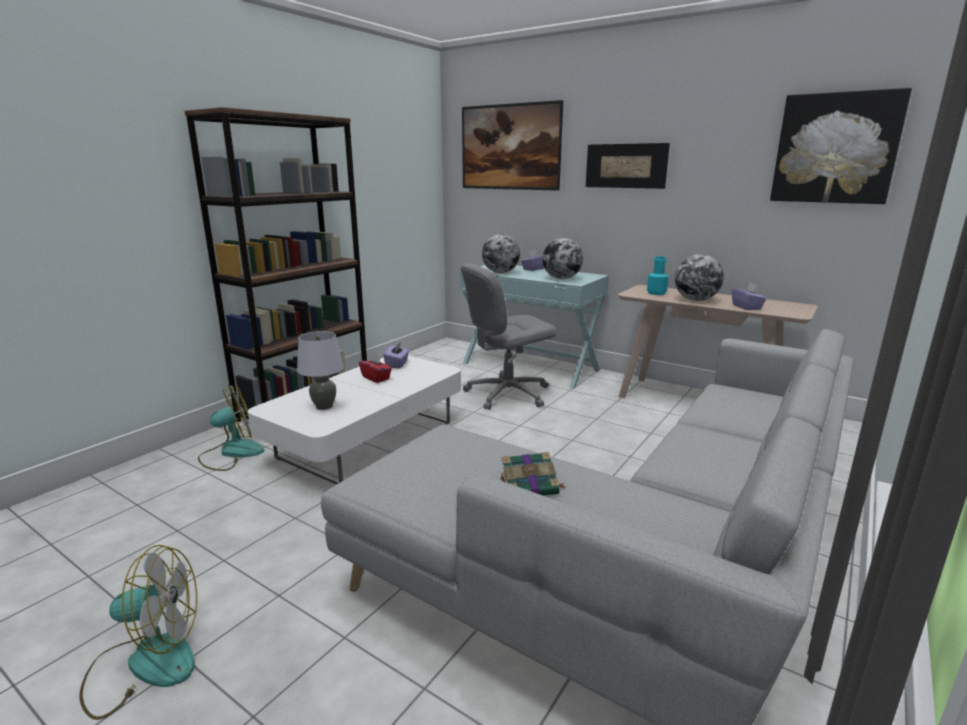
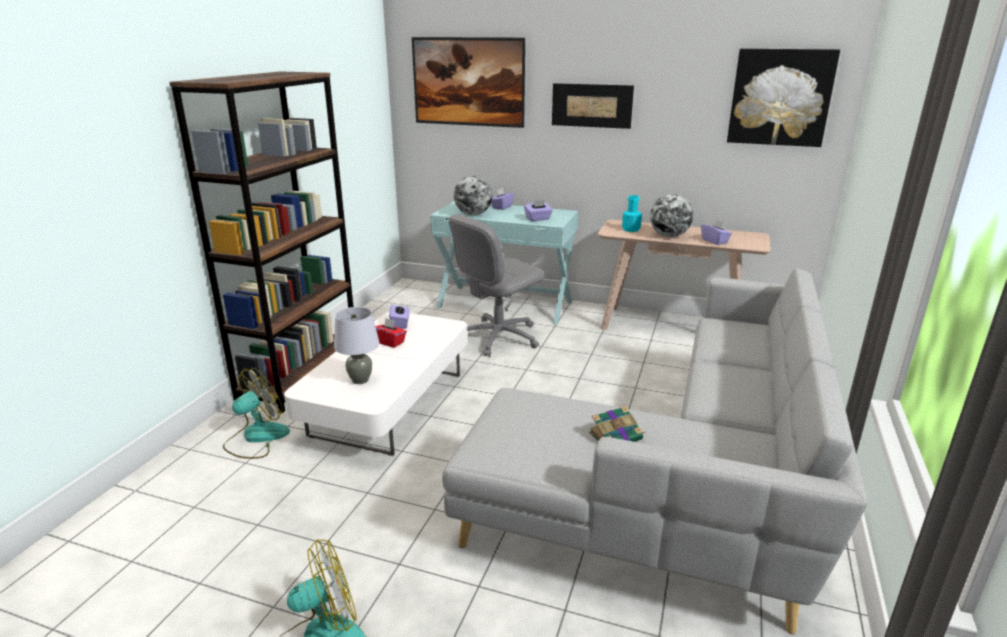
camera: 15 degrees left, 5 degrees up
(561, 278) = (538, 219): globe -> purple tissue box

